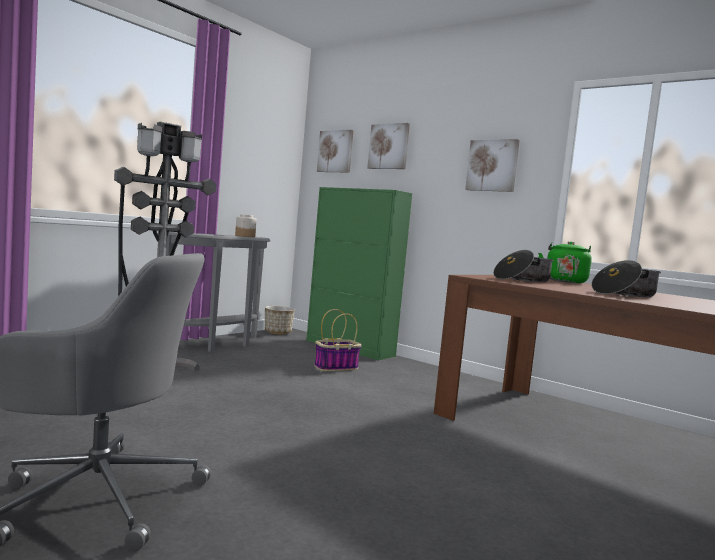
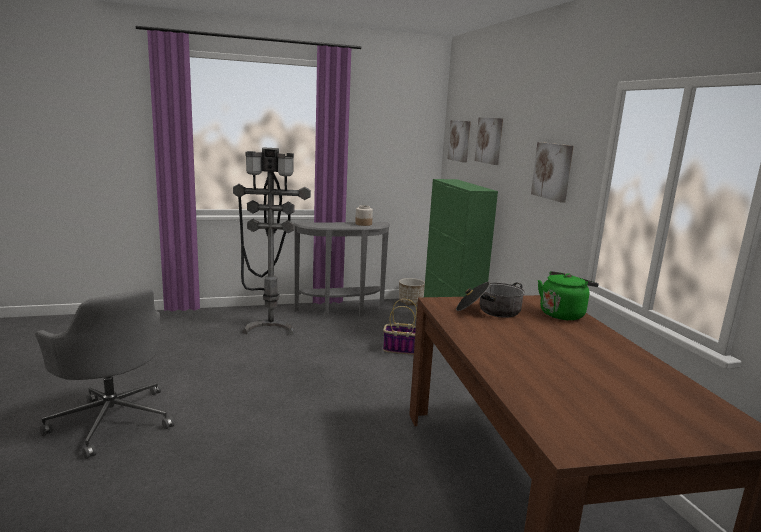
camera: 35 degrees right, 10 degrees up
(623, 294) = (537, 351): cooking pot -> none

